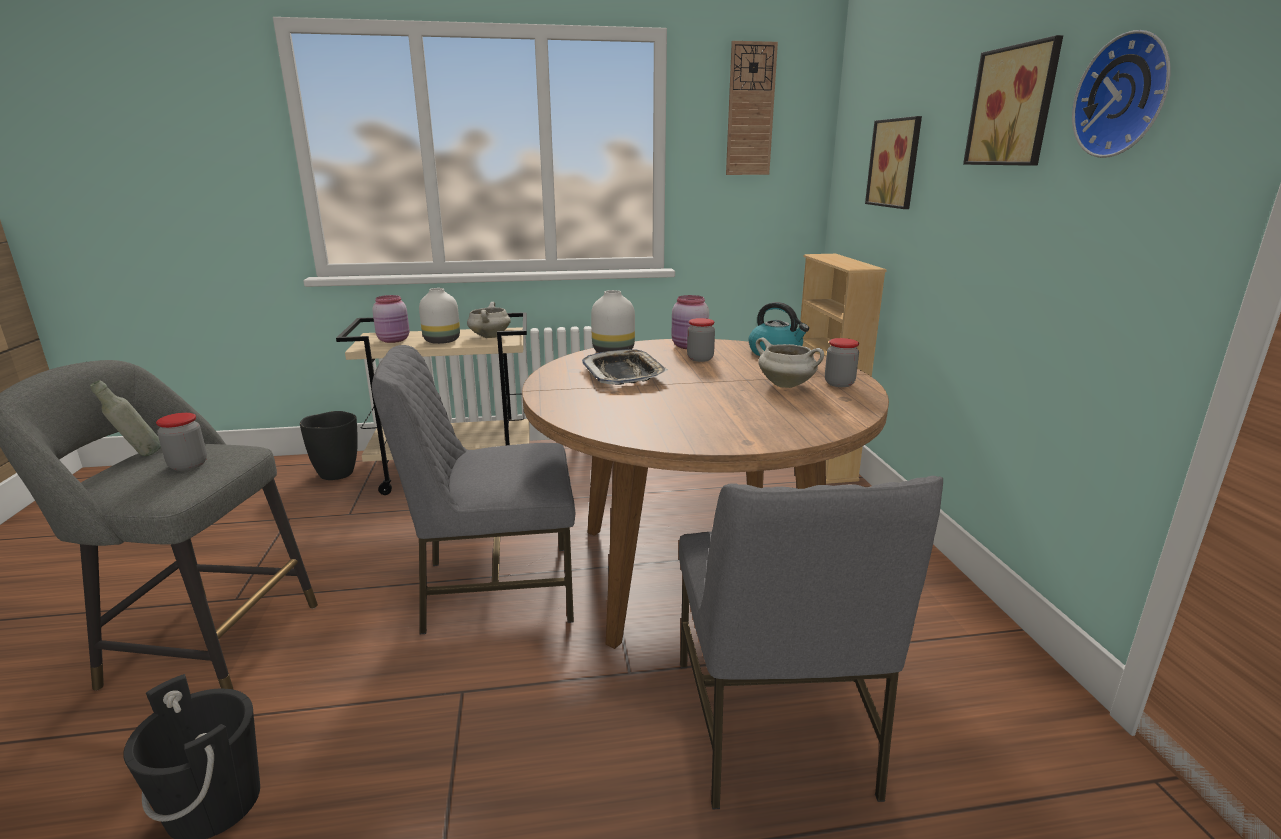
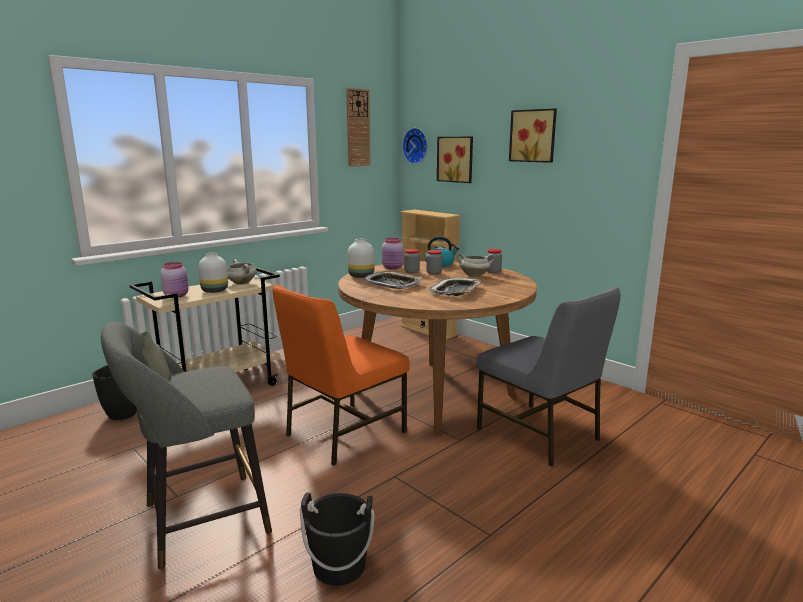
camera: 35 degrees left, 5 degrees down
(188, 465) = (209, 380): jar -> jar (434, 273)
(495, 588) = (343, 433): grey chair -> orange chair
(690, 407) = (456, 291): none -> tray
(1126, 96) = (591, 136): wall clock -> wall clock (416, 146)

